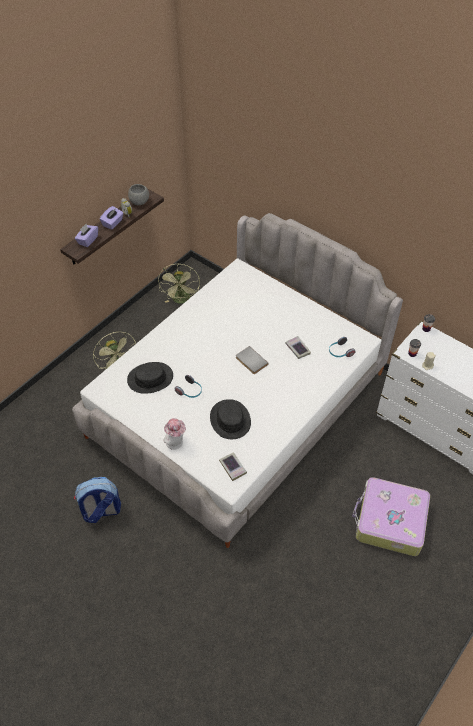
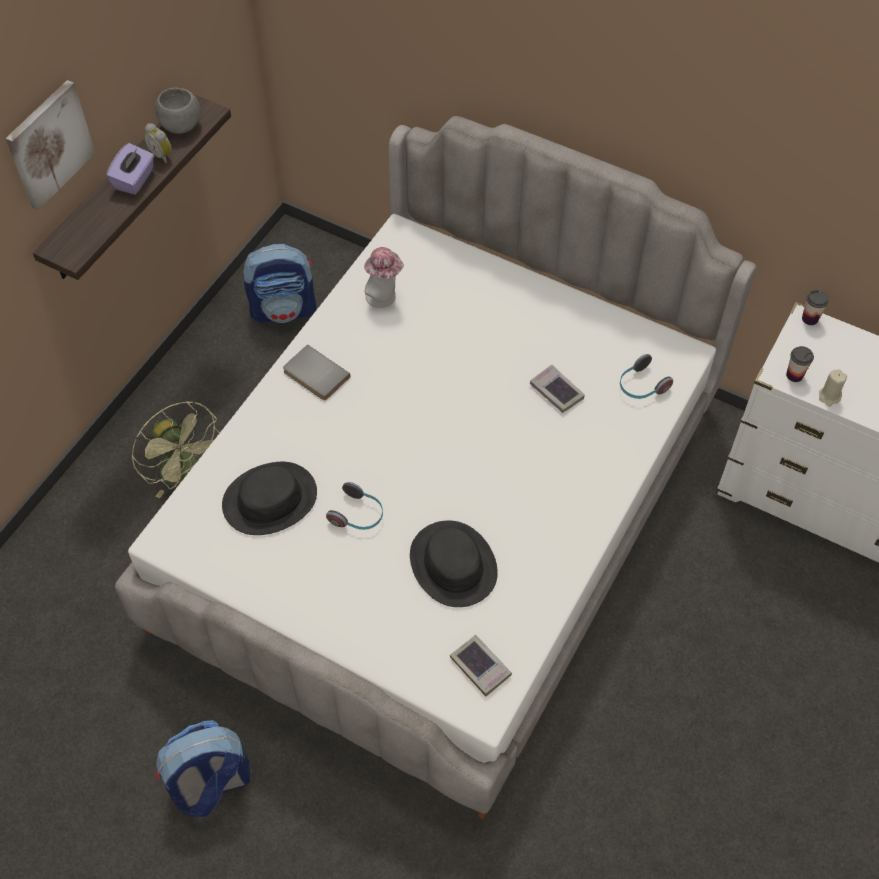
camera: 10 degrees left, 5 degrees up
(74, 199) = (49, 144): none -> picture
(87, 240) = (88, 225): purple tissue box -> none
(176, 443) = (353, 633): hat -> hat (384, 297)
(181, 300) = (284, 309): green fan -> backpack
(250, 361) = (468, 432): grey book -> grey book (314, 375)
(389, 521) = (786, 709): suitcase -> none

